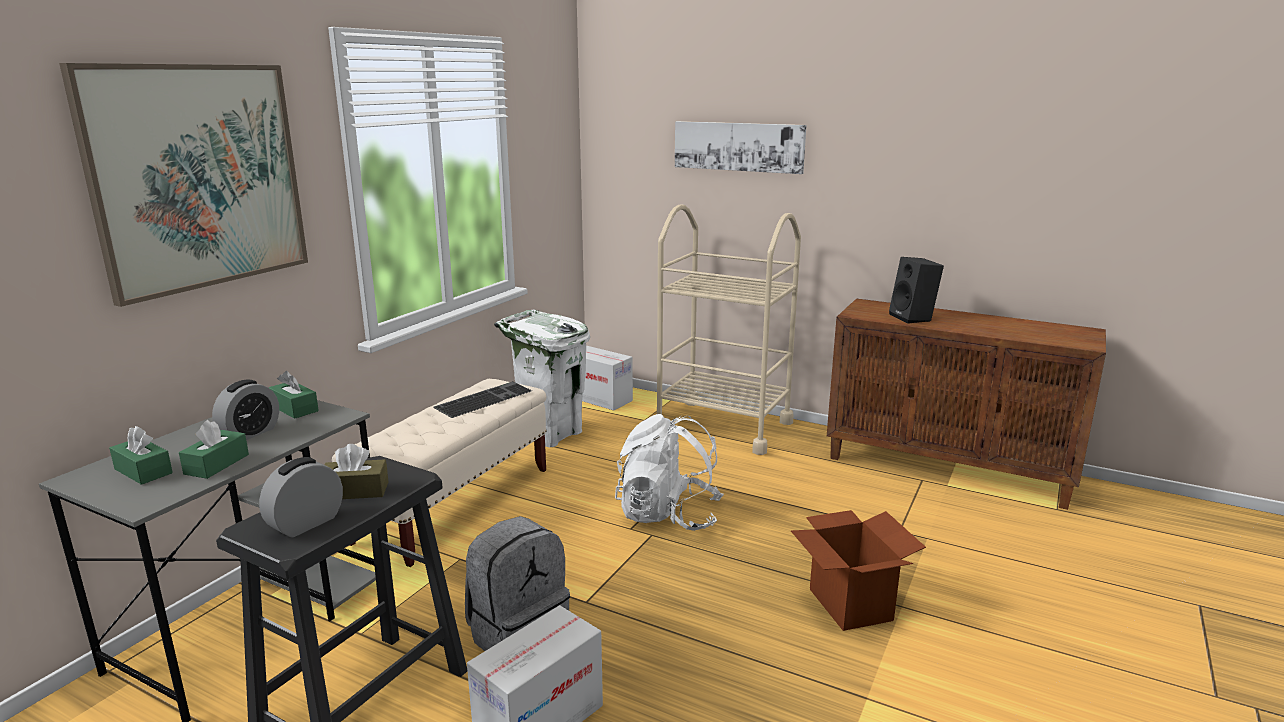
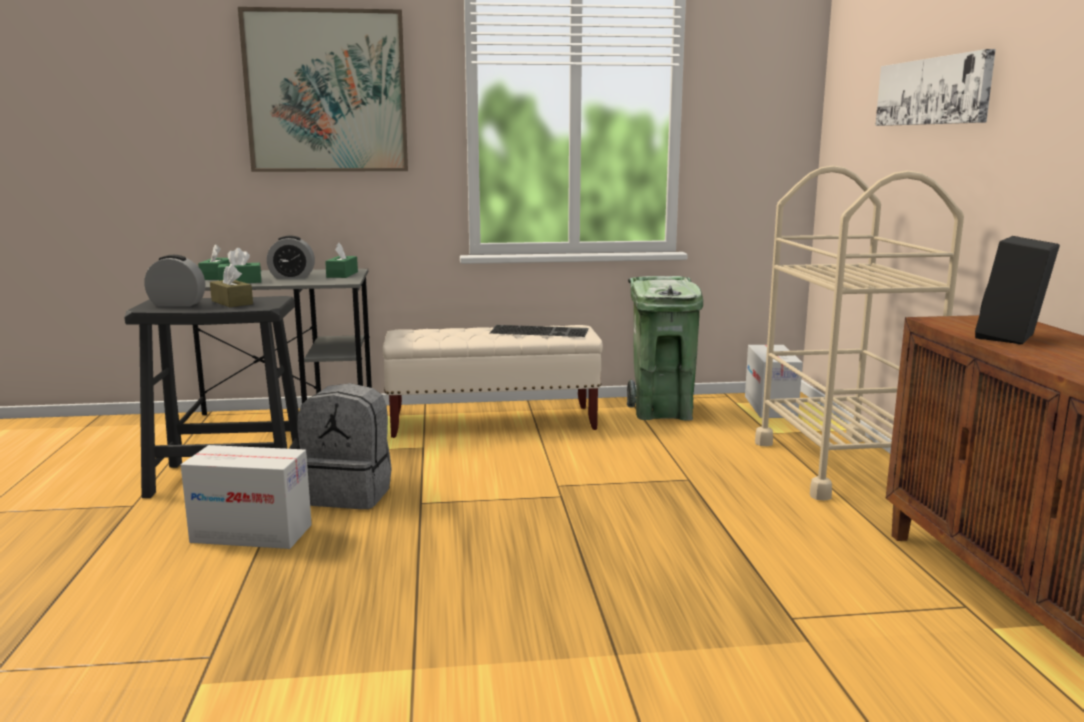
camera: 55 degrees right, 5 degrees down
(549, 434) = (662, 412): white trash can -> green trash can
(668, 515) = (606, 493): white backpack -> none
(849, 604) = (576, 621): cardboard box -> none

